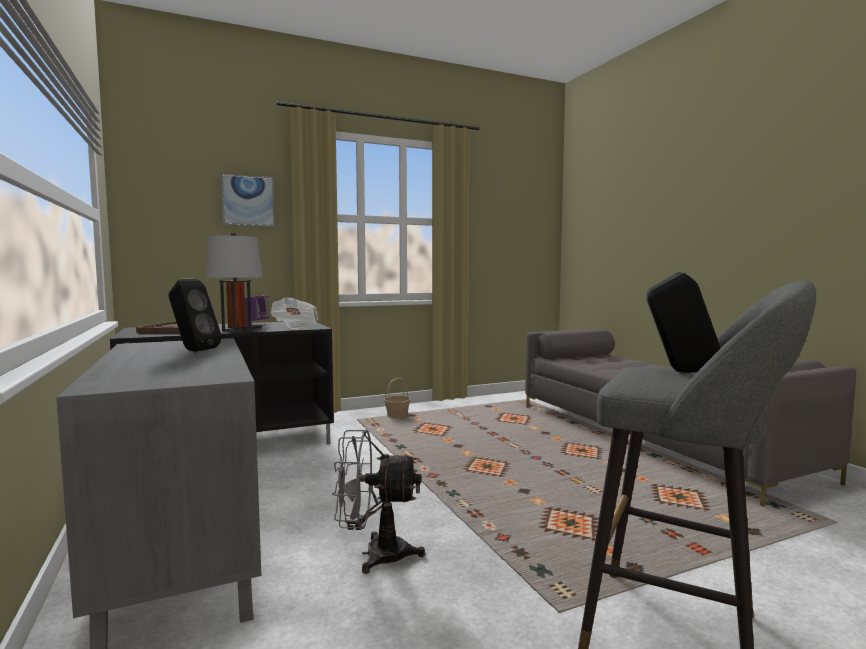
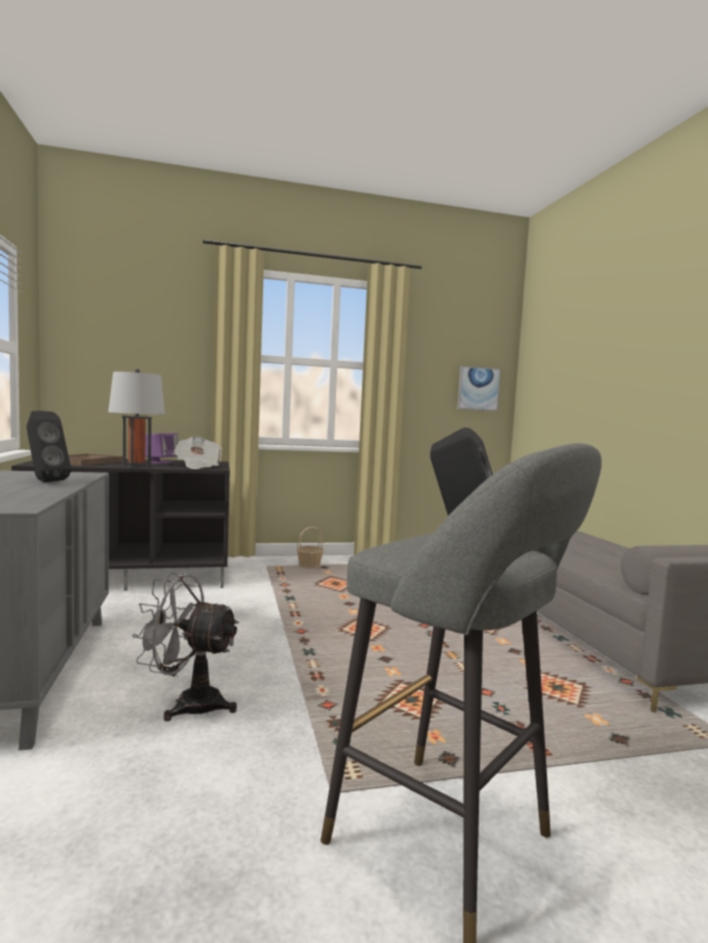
camera: 10 degrees right, 0 degrees up
(248, 201) = (173, 338): picture -> picture (478, 388)

